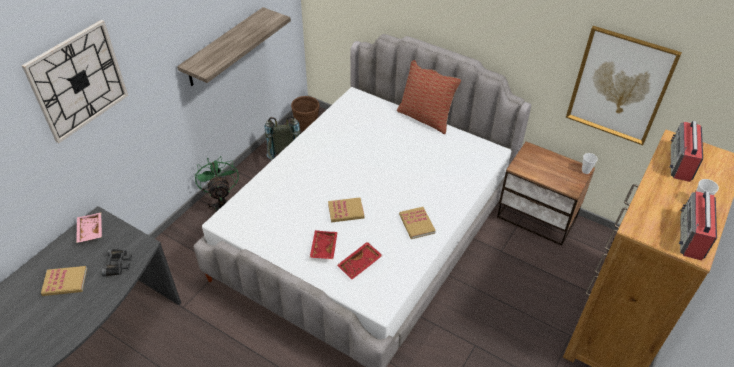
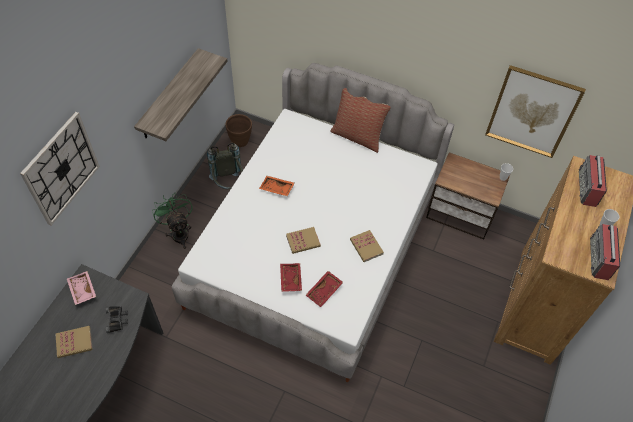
camera: 10 degrees left, 10 degrees up
(327, 158) = (276, 189): none -> orange tray

